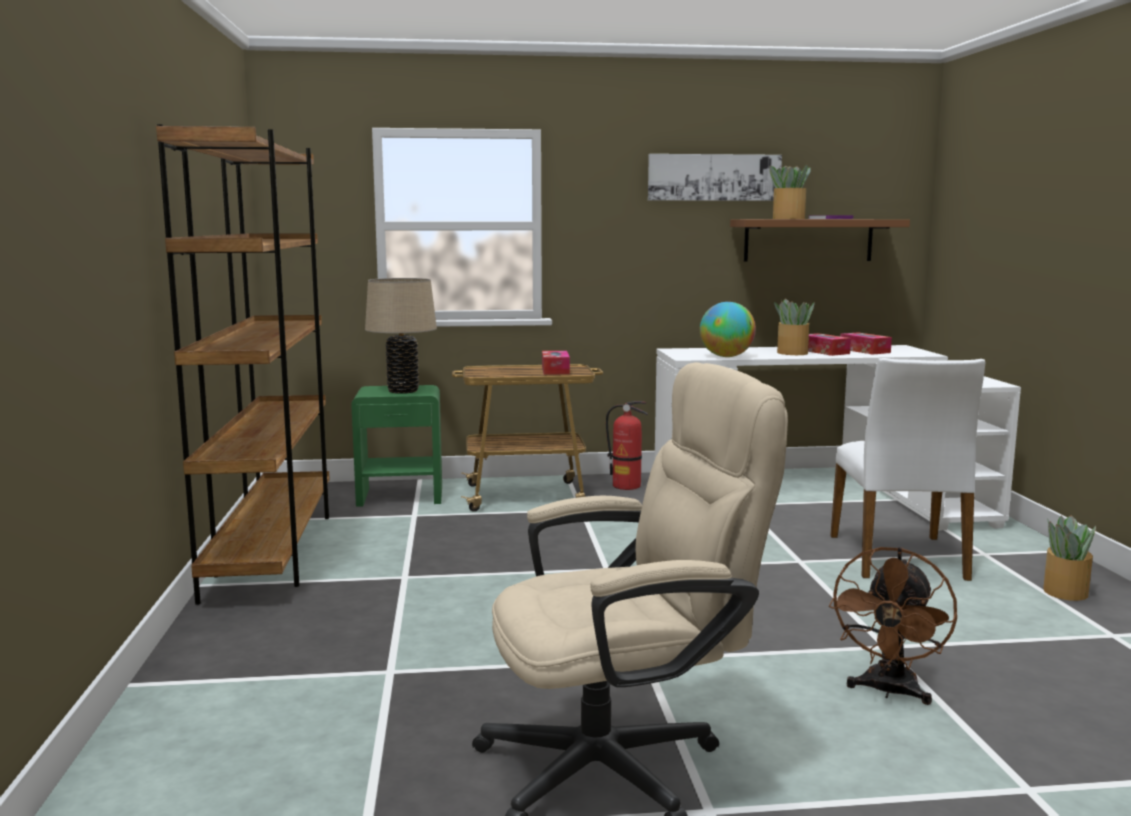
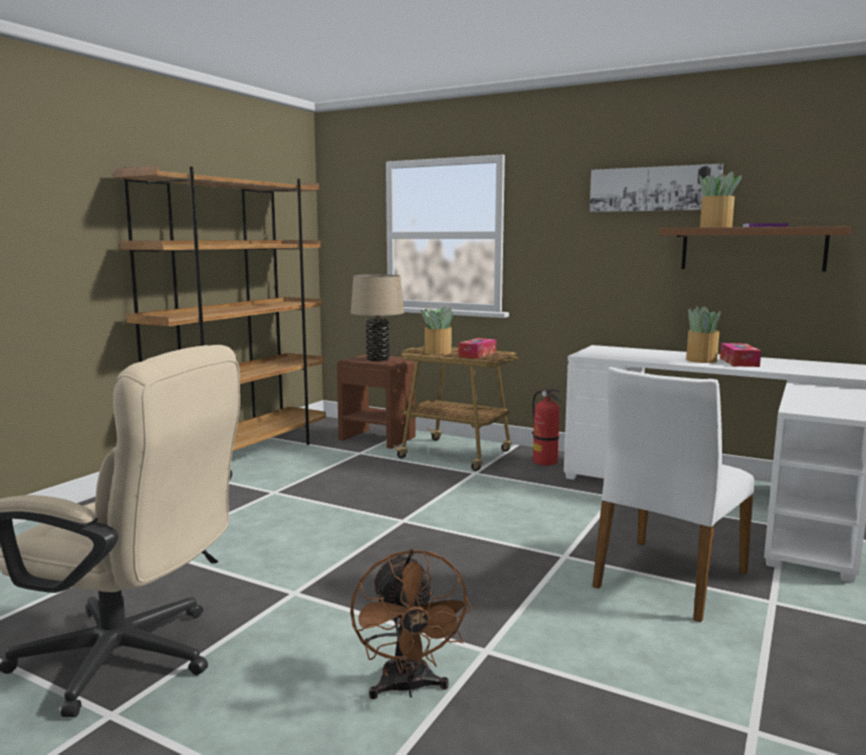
camera: 35 degrees right, 0 degrees up
(401, 496) = (378, 438): green nightstand -> brown nightstand
(726, 356) = (624, 357): globe -> none
(864, 351) = (788, 365): tissue box -> none
(889, 691) = (408, 688): brown fan -> brown fan turned 75 degrees counterclockwise
(1065, 592) = (789, 668): potted plant -> potted plant (437, 352)

